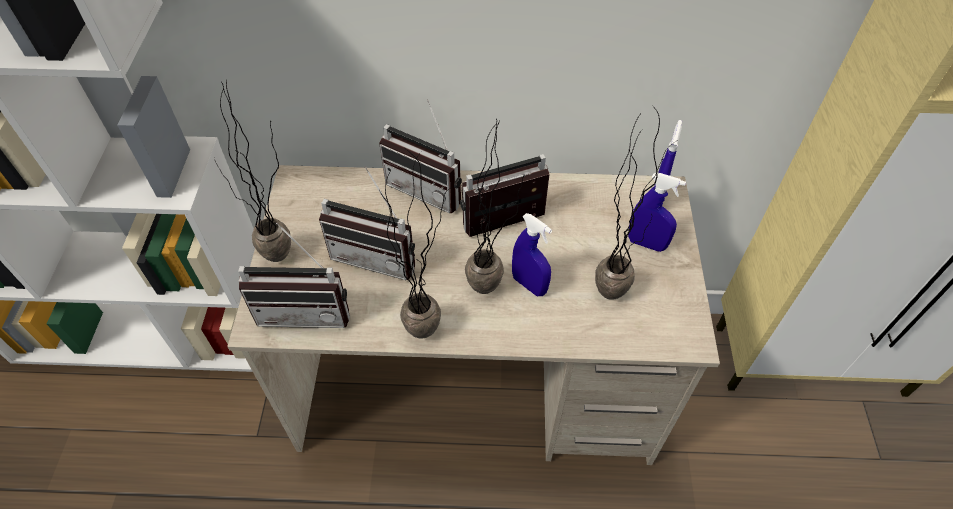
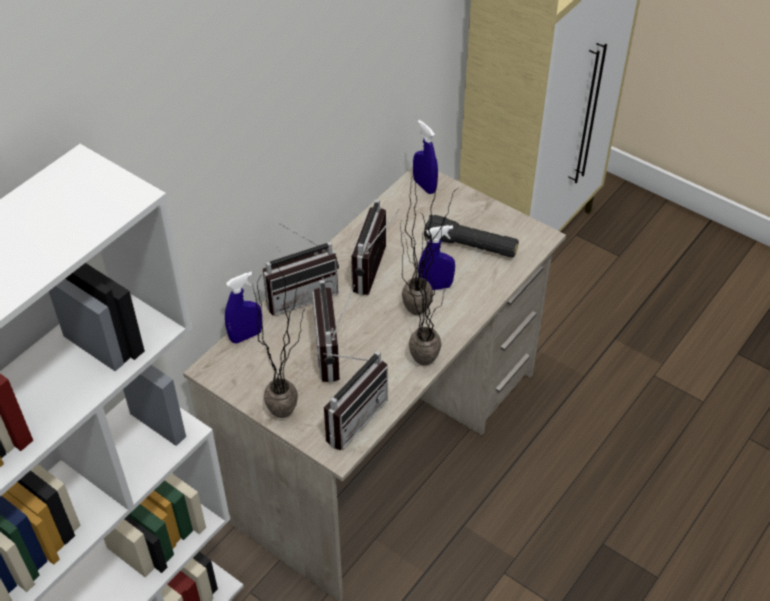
camera: 55 degrees left, 5 degrees down
(378, 255) = (337, 353): radio -> radio turned 120 degrees clockwise
(613, 283) = (470, 246): potted plant -> black flashlight
(646, 244) = (455, 212): blue spray bottle -> blue spray bottle (246, 336)

